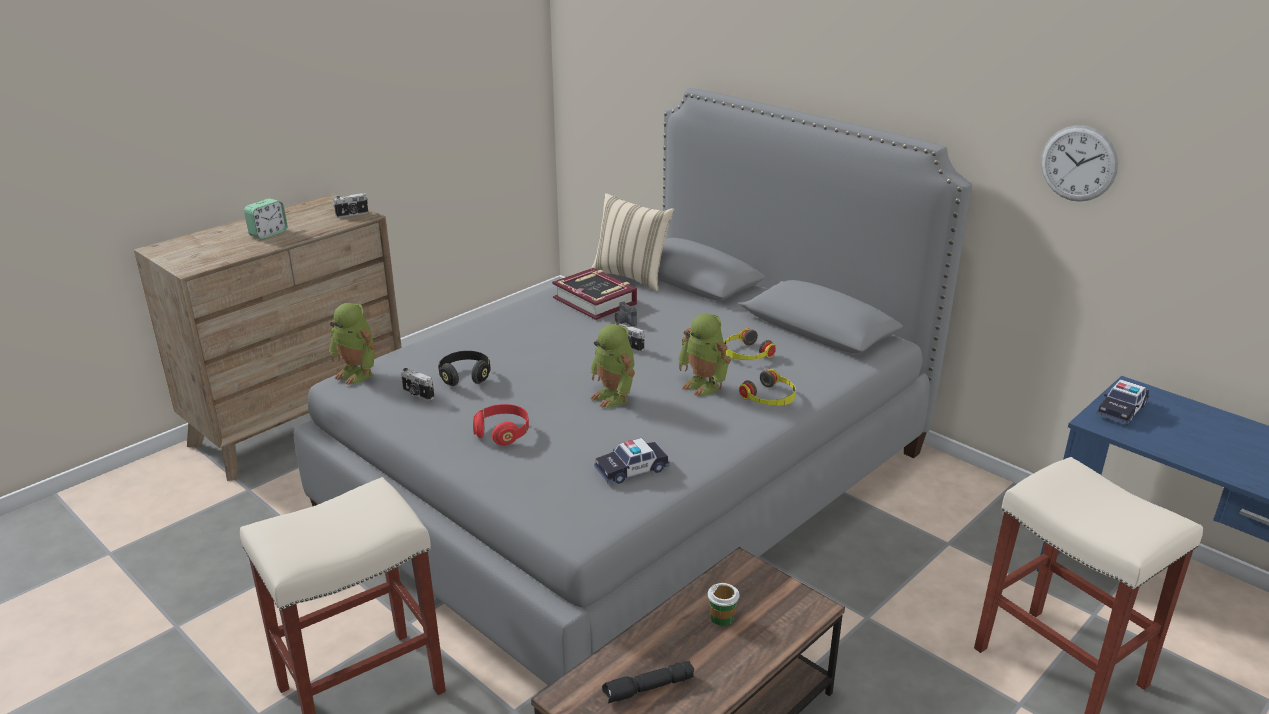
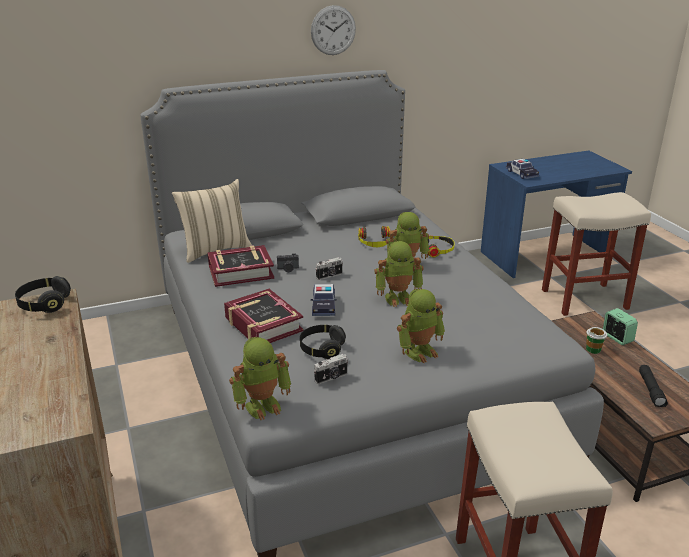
camera: 65 degrees left, 0 degrees up
(268, 234) = (28, 359): alarm clock -> alarm clock (617, 338)
(352, 214) = (44, 304): camera -> black headphones
(494, 338) = (263, 324): none -> book
(502, 433) = (419, 351): red headphones -> toy robot
(631, 469) = (497, 313): toy car -> toy car (323, 305)
(1078, 163) = (450, 57): wall clock -> wall clock (333, 30)

